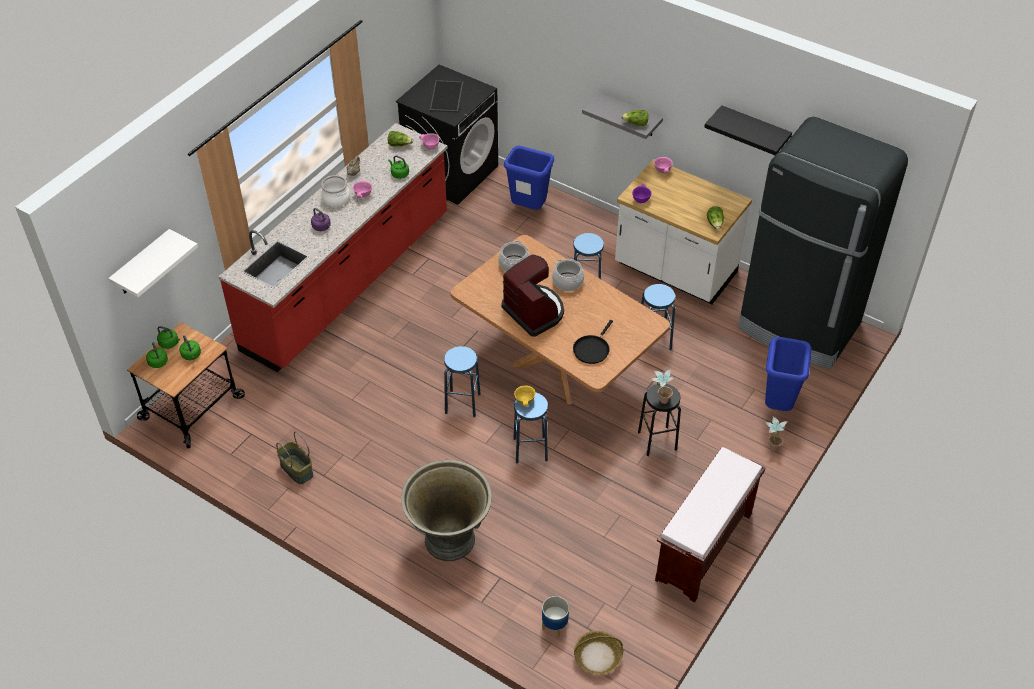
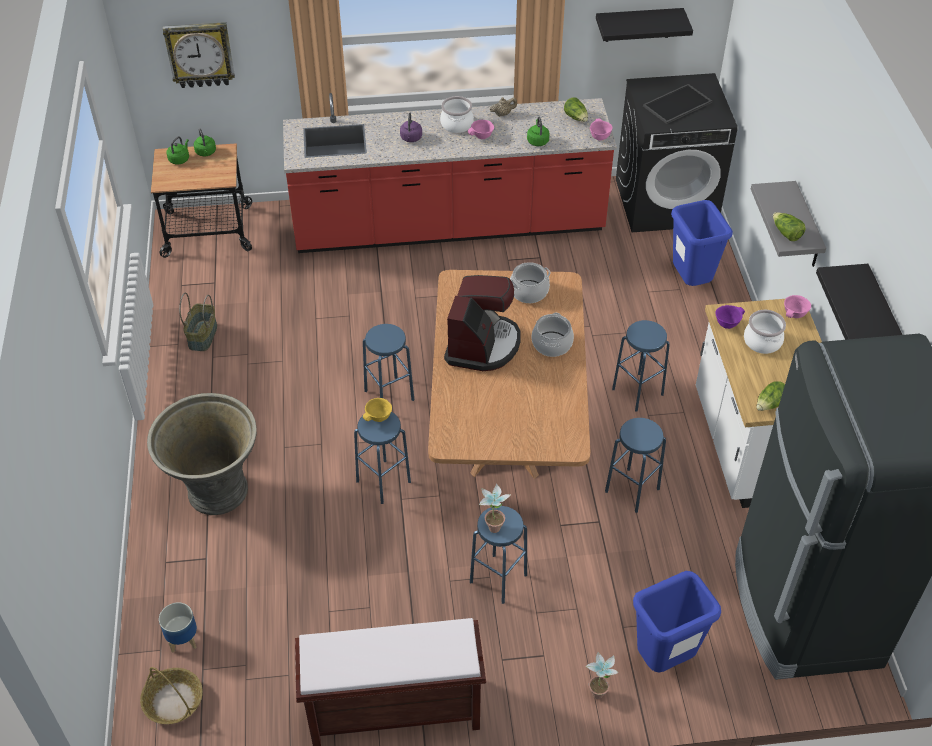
camera: 50 degrees right, 0 degrees up
(142, 264) = (200, 54): white shelf -> wall clock
(191, 355) = (205, 172): green kettle -> none
(393, 57) = (638, 24): none -> black shelf
(592, 349) = (480, 419): black frying pan -> none
(657, 441) = (498, 578): black stool -> blue stool
(668, 196) = (762, 341): none -> cooking pot

